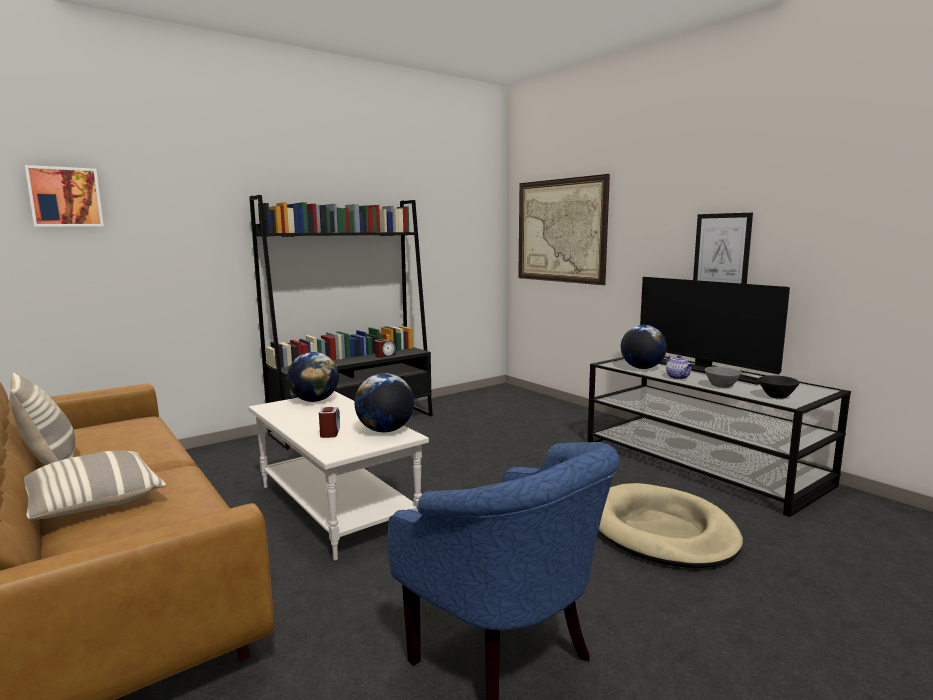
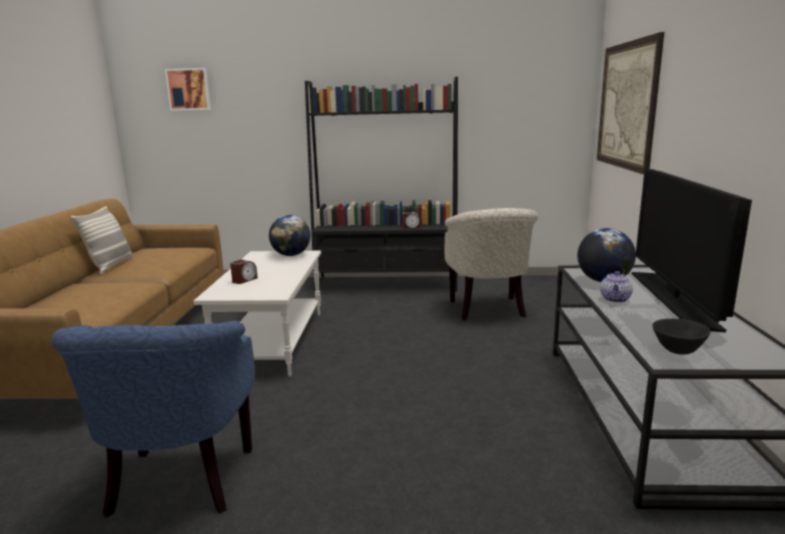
camera: 40 degrees right, 5 degrees up
(92, 503) = (78, 291): pillow -> none
(385, 430) = (275, 287): globe -> none
(486, 424) = (488, 310): none -> beige armchair
(661, 531) = (461, 456): beige dog bed -> none
(721, 254) = (738, 142): picture -> none
(721, 386) = (639, 320): grey bowl -> none

